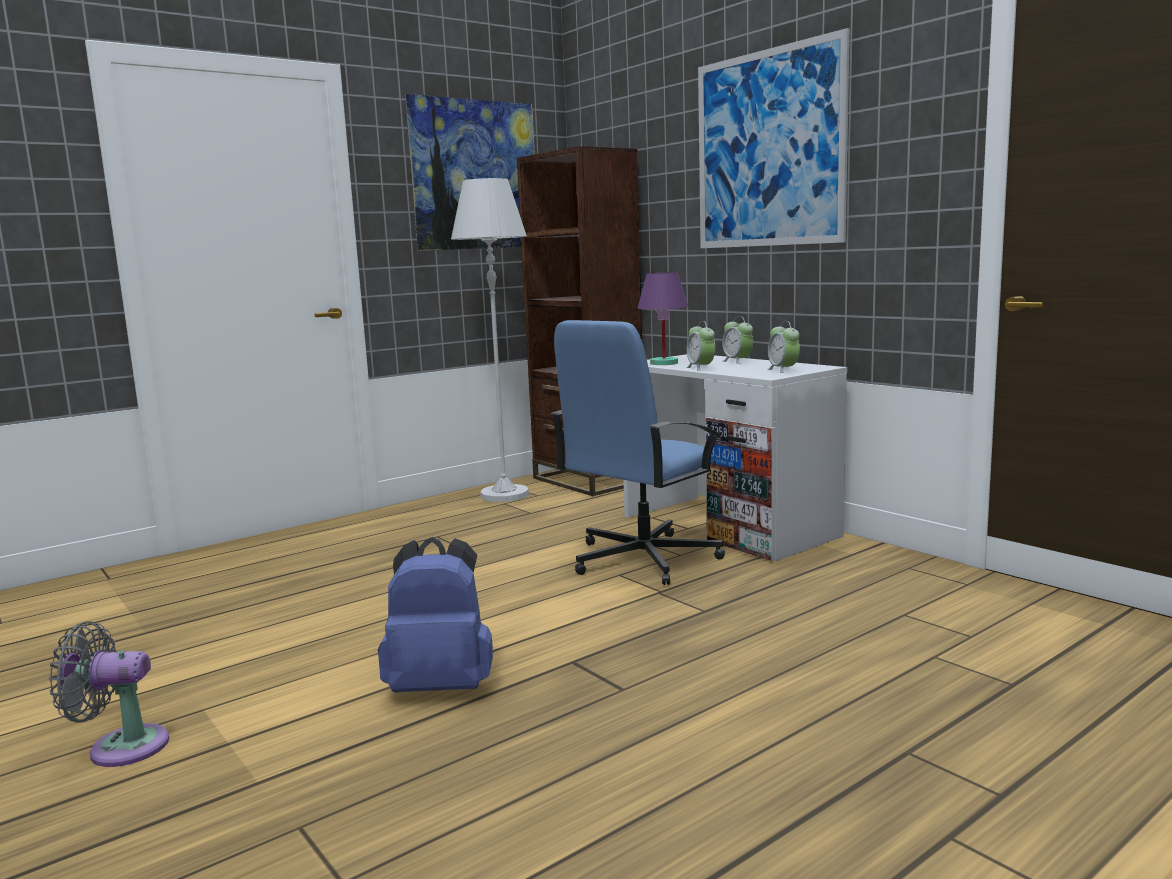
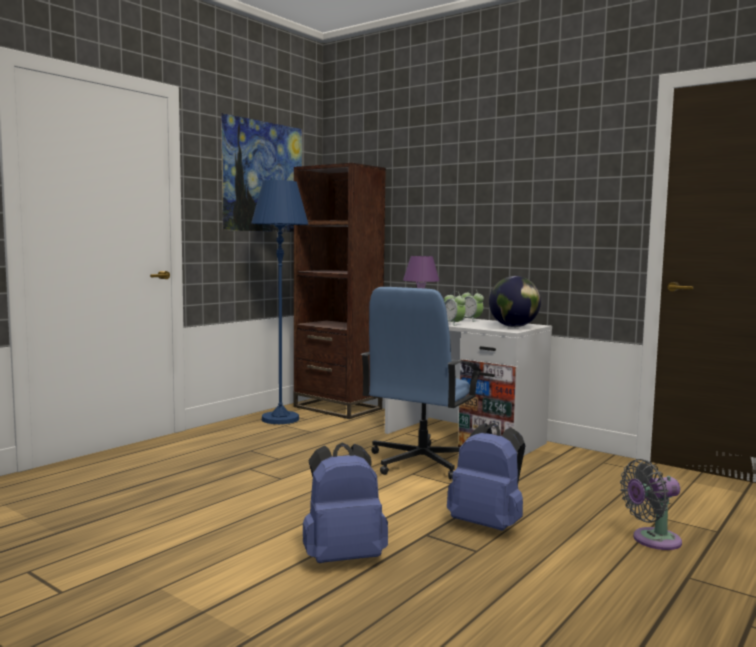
camera: 15 degrees left, 5 degrees down
(121, 747) = (111, 622): grey fan -> grey fan (652, 540)
(504, 495) = (280, 419): white floor lamp -> blue floor lamp
(667, 653) = (488, 525): none -> blue backpack
(768, 149) = (492, 176): picture -> none
(783, 370) = (513, 327): alarm clock -> globe

